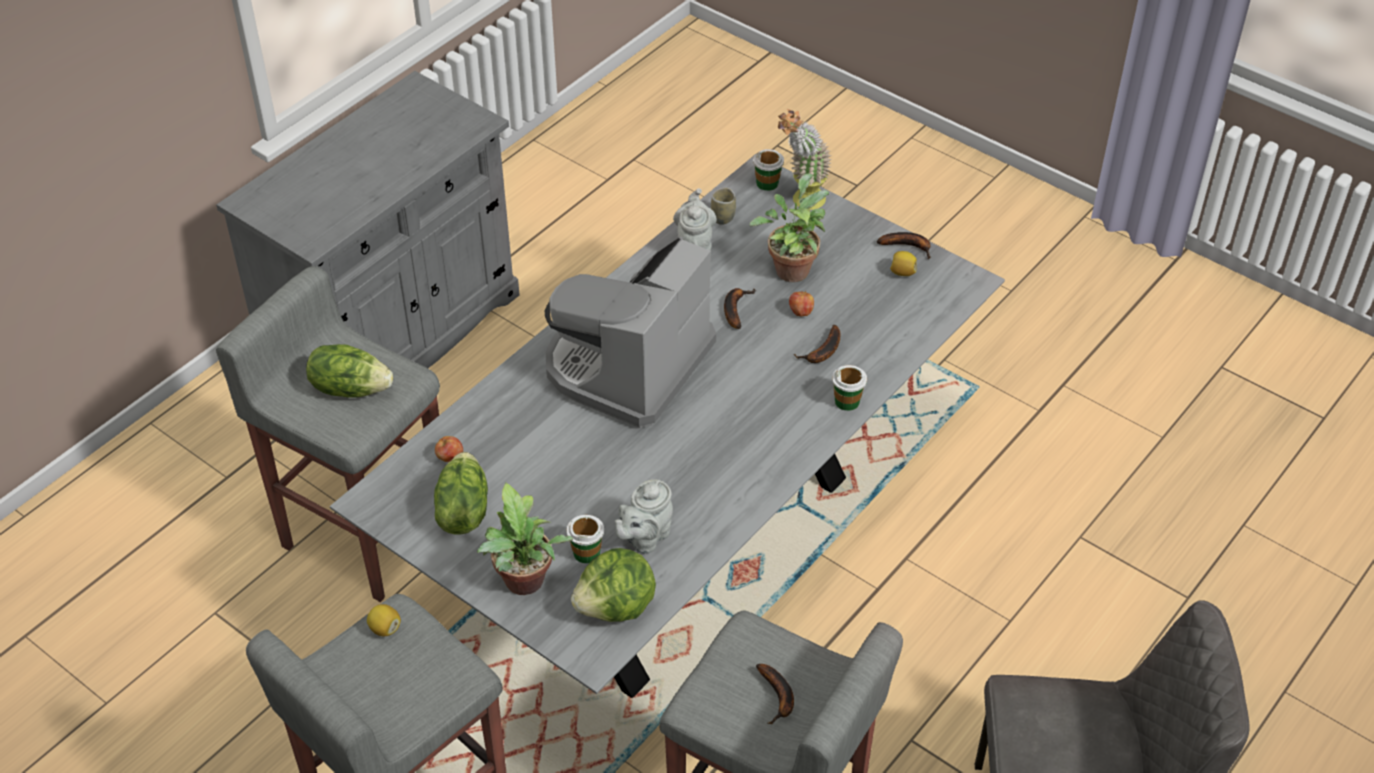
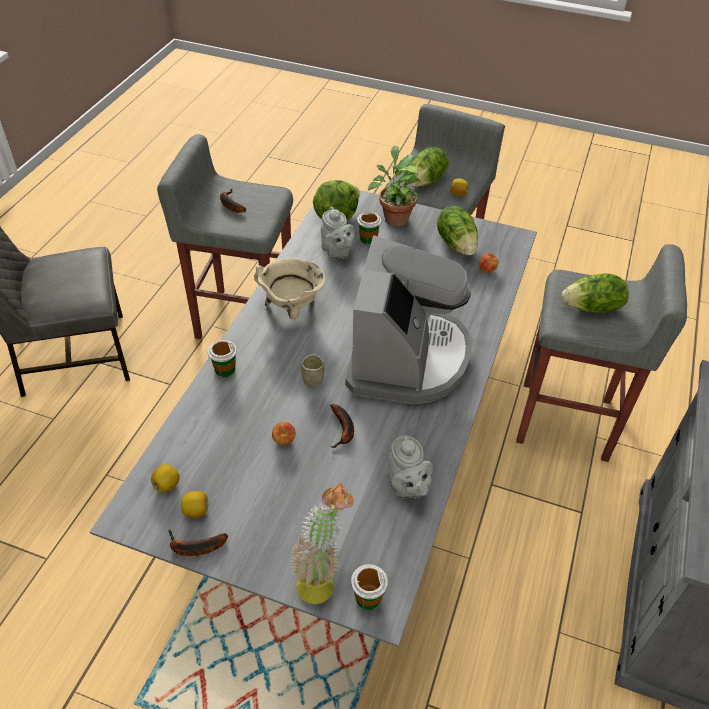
camera: 160 degrees right, 0 degrees up
(419, 672) = (426, 181): none -> lettuce
(644, 538) = (337, 252): grey teapot -> grey teapot turned 135 degrees clockwise
(723, 217) = (395, 533): cup -> cup (313, 380)
(742, 460) = (292, 310): none -> beige cooking pot
(791, 267) = (307, 488): potted plant -> none
(823, 352) = (254, 407): banana -> none
(928, 299) = (167, 484): none -> lemon

